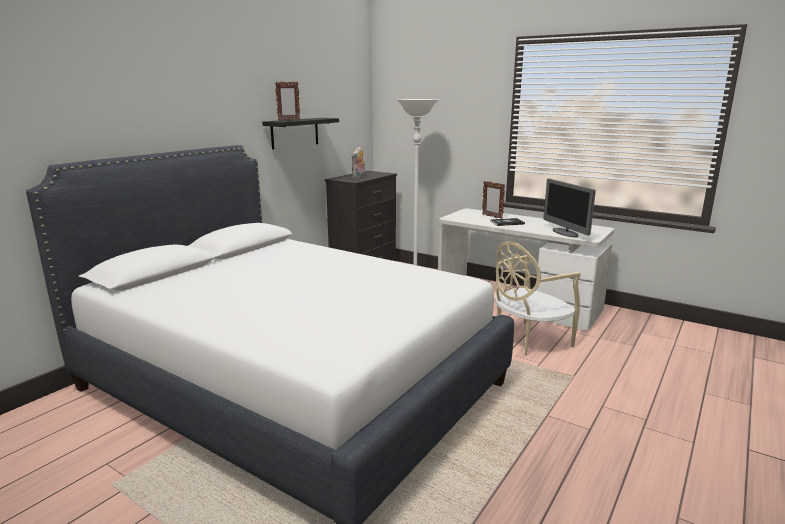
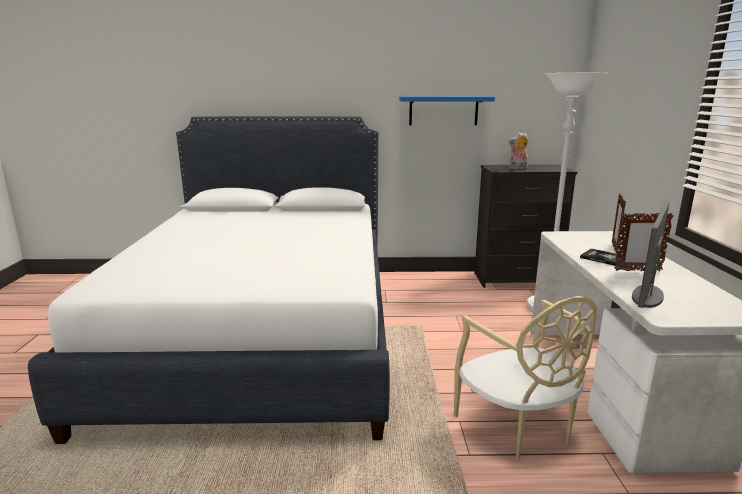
camera: 55 degrees right, 0 degrees up
(289, 121) = (419, 96): picture frame -> picture frame (637, 271)
(295, 133) = (443, 110): black shelf -> blue shelf
(528, 340) = (517, 427): beige chair -> beige chair turned 135 degrees counterclockwise

